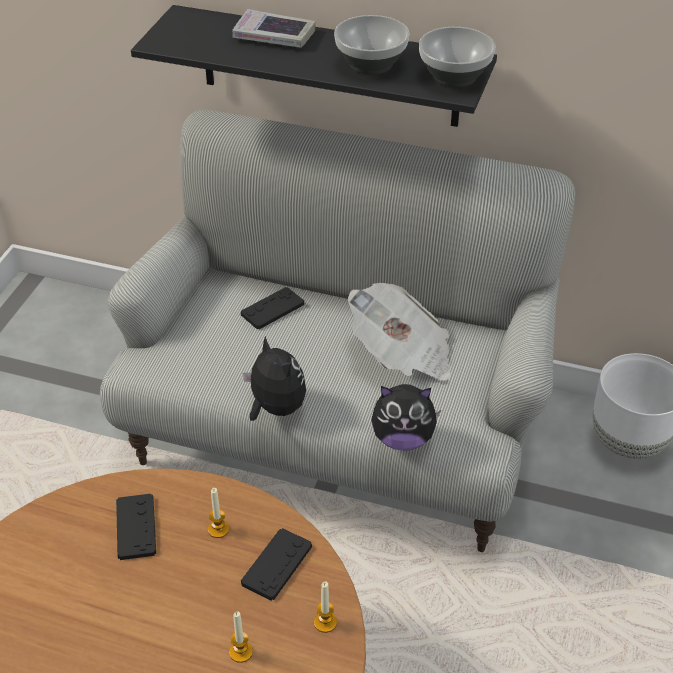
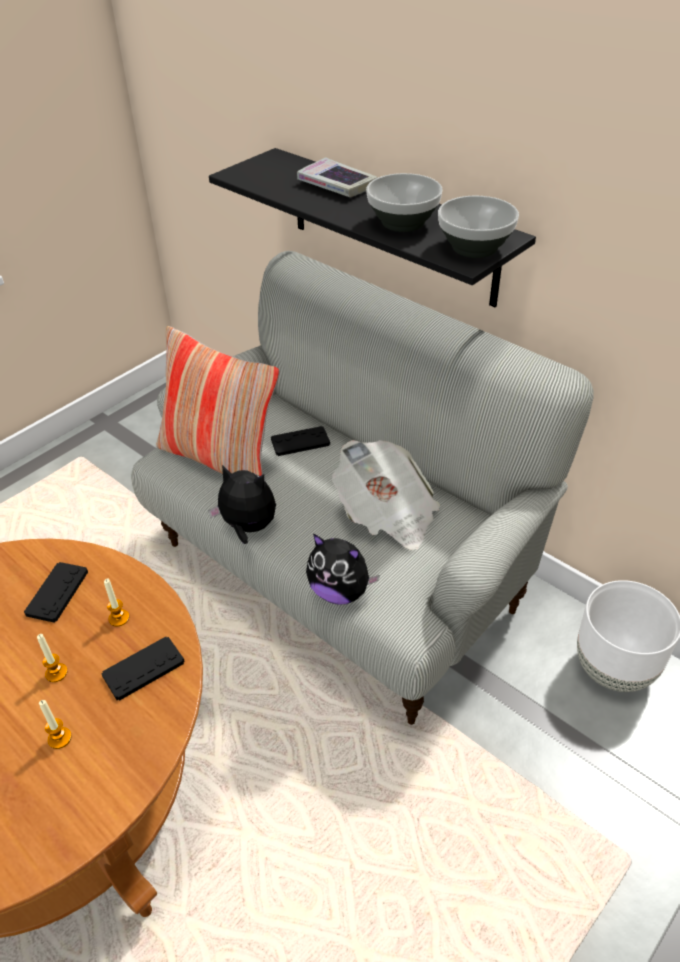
camera: 25 degrees right, 0 degrees up
(201, 350) = (220, 460): none -> pillow
(275, 408) = (247, 528): plush toy -> plush toy turned 60 degrees counterclockwise
(325, 622) = (147, 740): candle -> candle (56, 673)

